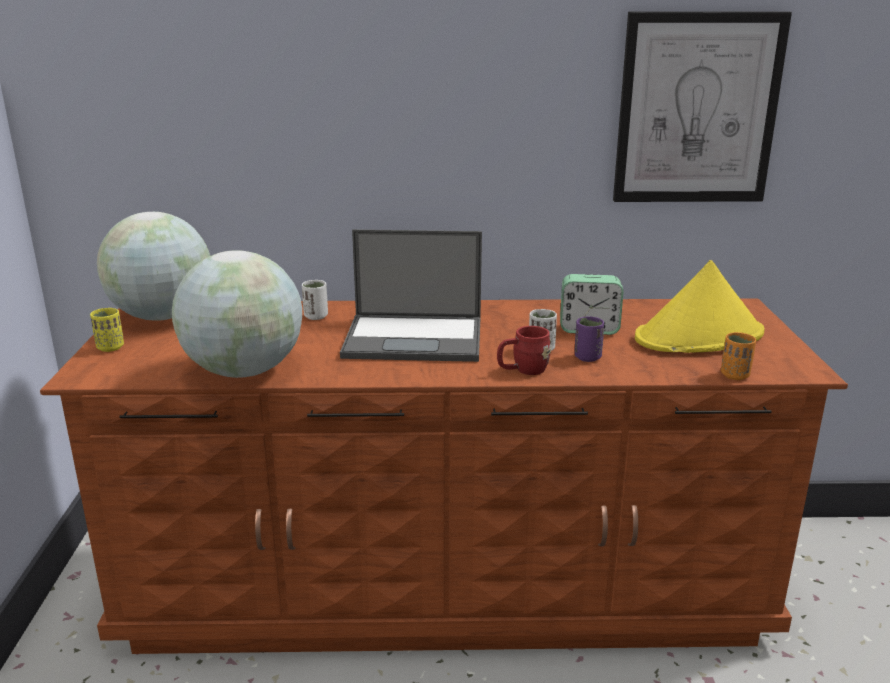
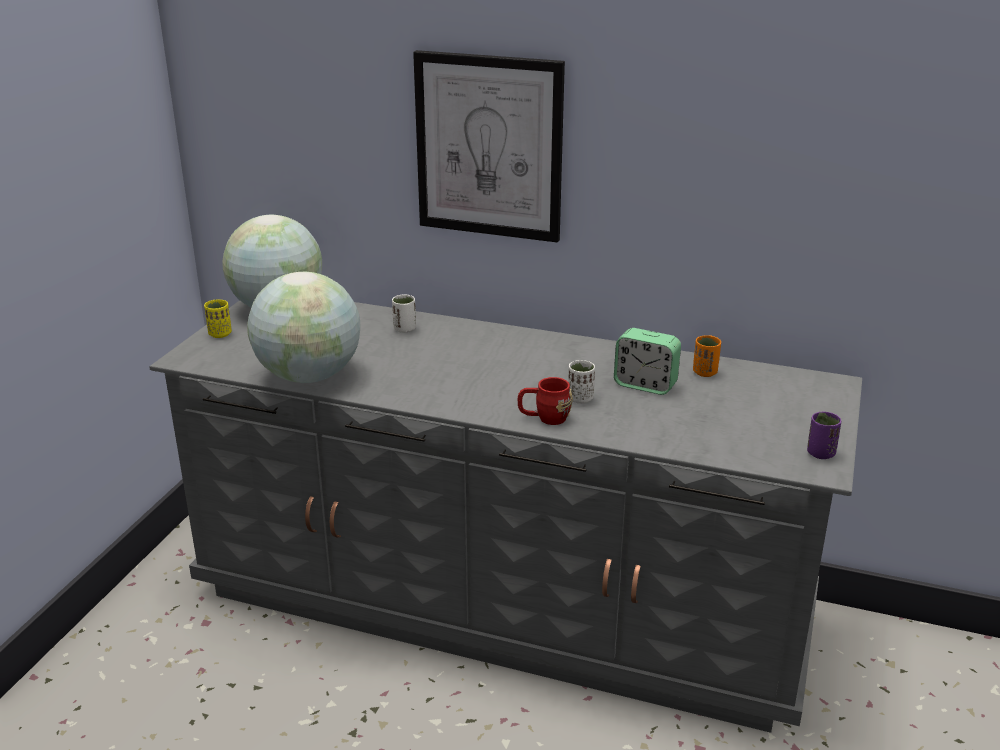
camera: 20 degrees right, 5 degrees up
(416, 338) = (475, 367): laptop -> none
(444, 585) = (501, 602): brown dresser -> grey dresser
(587, 357) = (616, 415): purple cup -> purple cup (820, 453)
(697, 109) = (800, 172): picture -> picture (489, 147)
(699, 337) = (749, 412): yellow hat -> none
(735, 375) = (742, 461): orange cup -> orange cup (705, 372)

